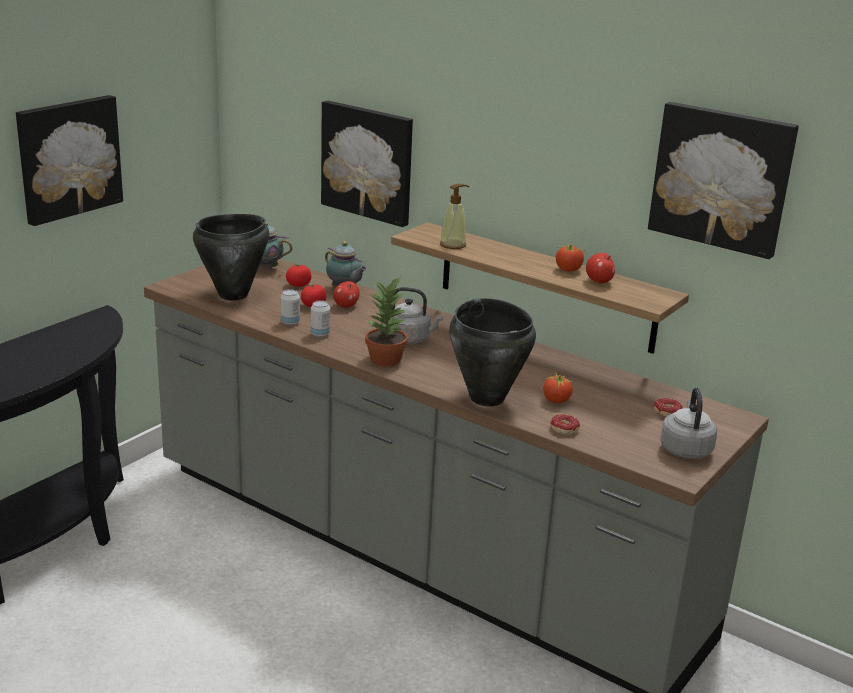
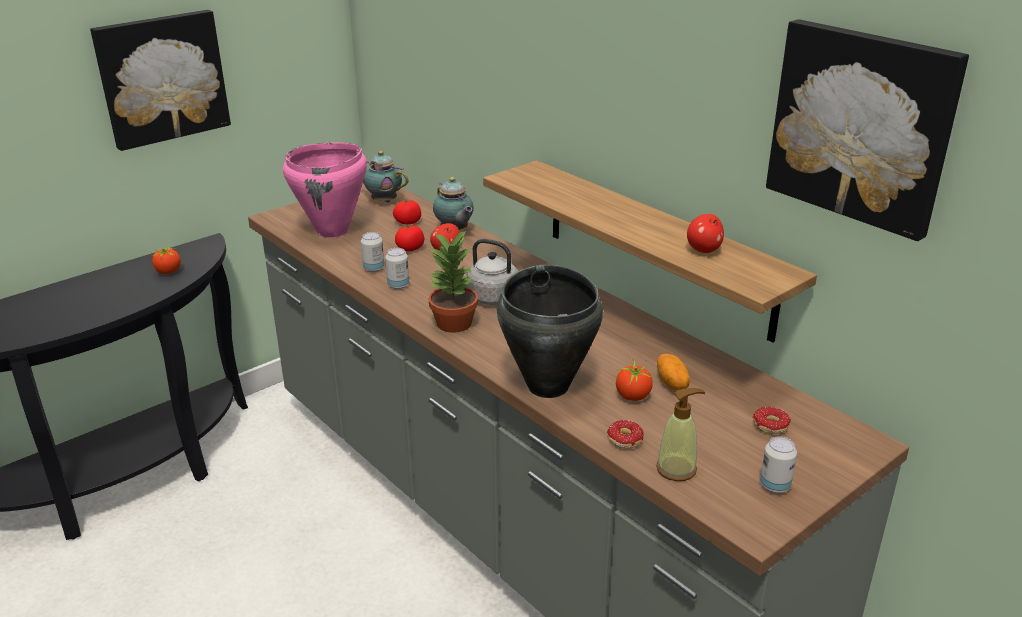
camera: 15 degrees right, 5 degrees up
(234, 295) = (333, 231): black cooking pot -> pink cooking pot
(368, 162) = (480, 87): picture -> none
(453, 245) = (548, 191): soap dispenser -> soap dispenser (676, 469)
(568, 270) = (672, 231): tomato -> tomato (168, 272)
(582, 389) = (672, 382): none -> potato
(685, 449) = (774, 486): grey kettle -> can

